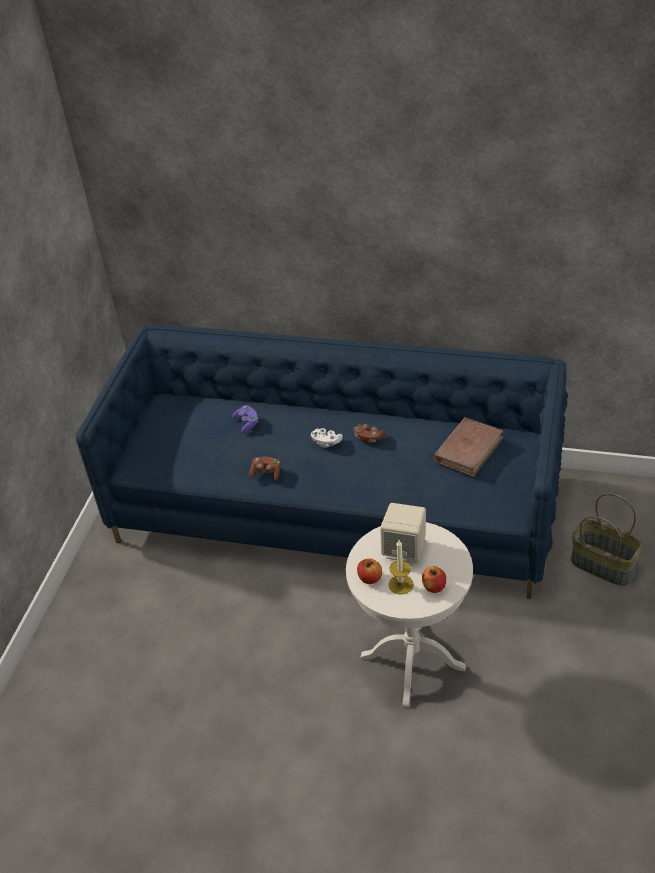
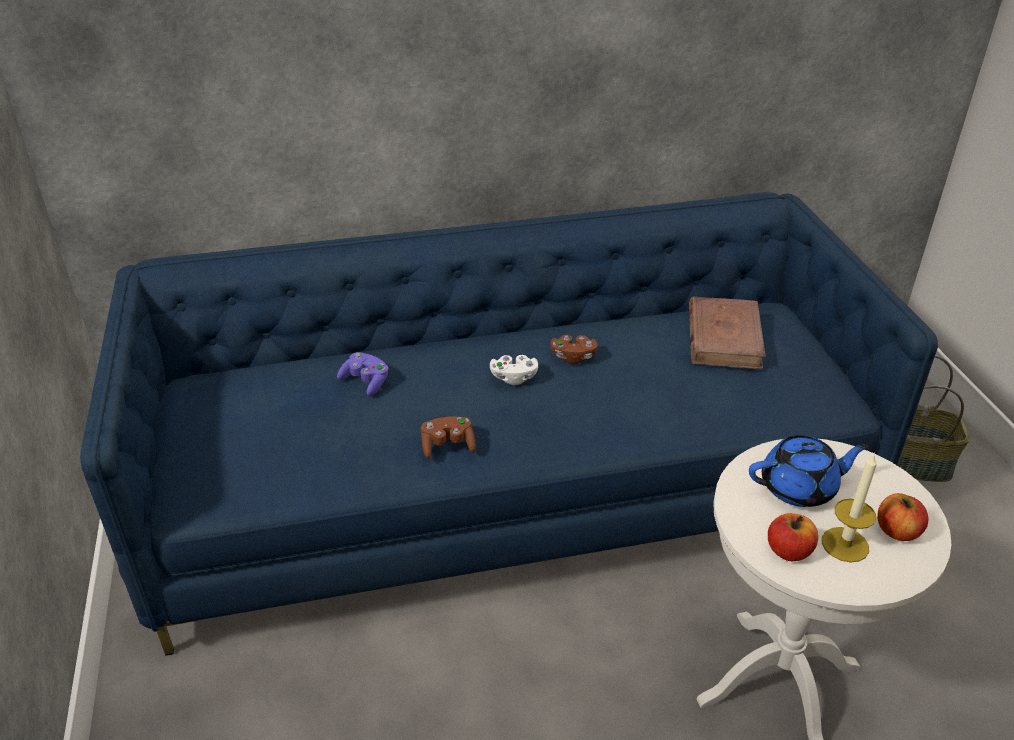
camera: 30 degrees left, 5 degrees down
(405, 549) = (799, 488): beige speaker -> blue teapot

